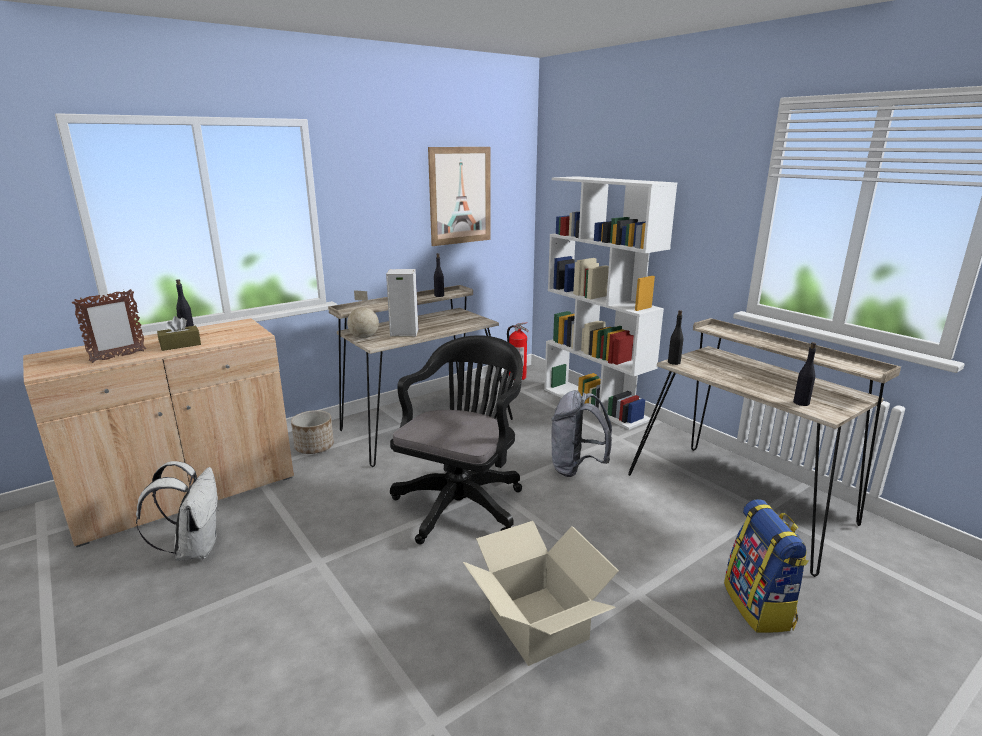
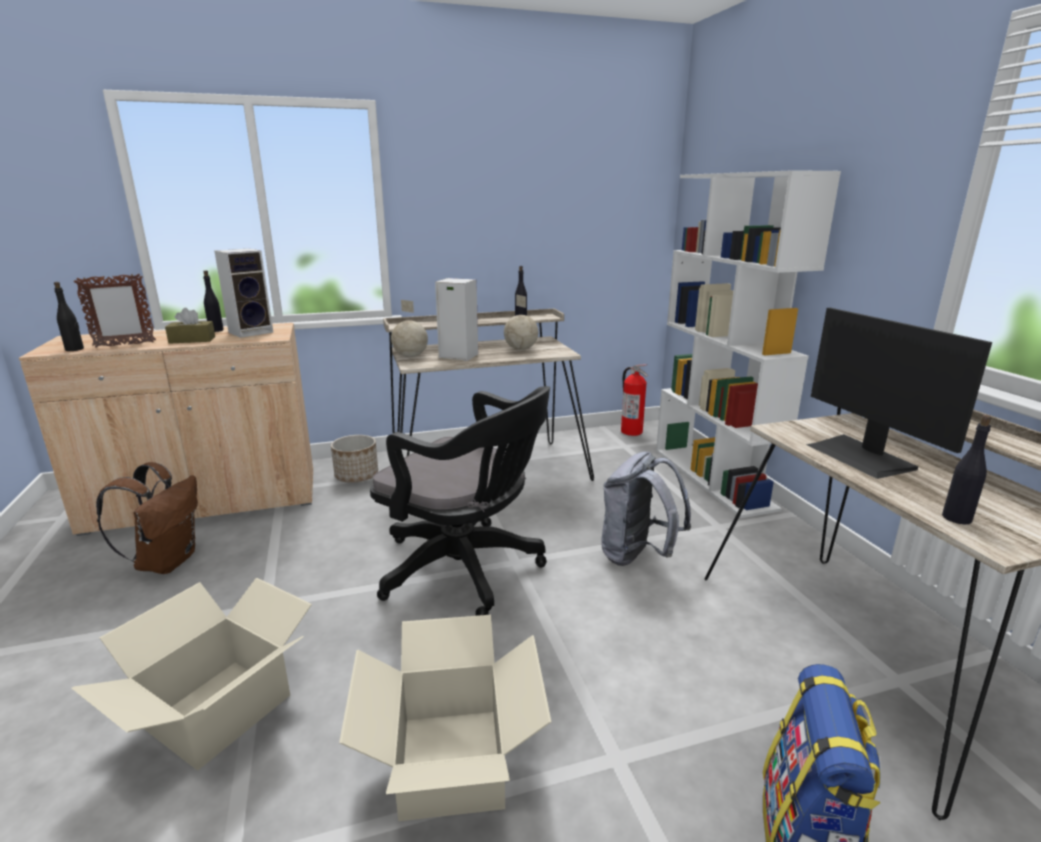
camera: 20 degrees right, 0 degrees up
(195, 549) = (167, 561): white backpack -> brown backpack
(227, 331) = (252, 332): none -> speaker
(343, 641) = (217, 710): none -> cardboard box
(448, 321) = (521, 349): none -> globe
(460, 196) = (569, 200): picture -> none
(462, 502) = (467, 570): black office chair -> black office chair turned 75 degrees clockwise
(674, 362) = (777, 428): black bottle -> black bottle (75, 349)
(732, 374) = (861, 456): none -> monitor

